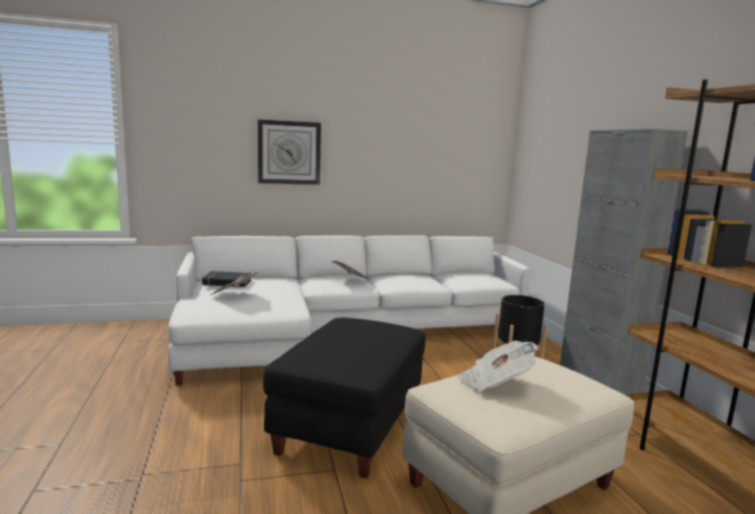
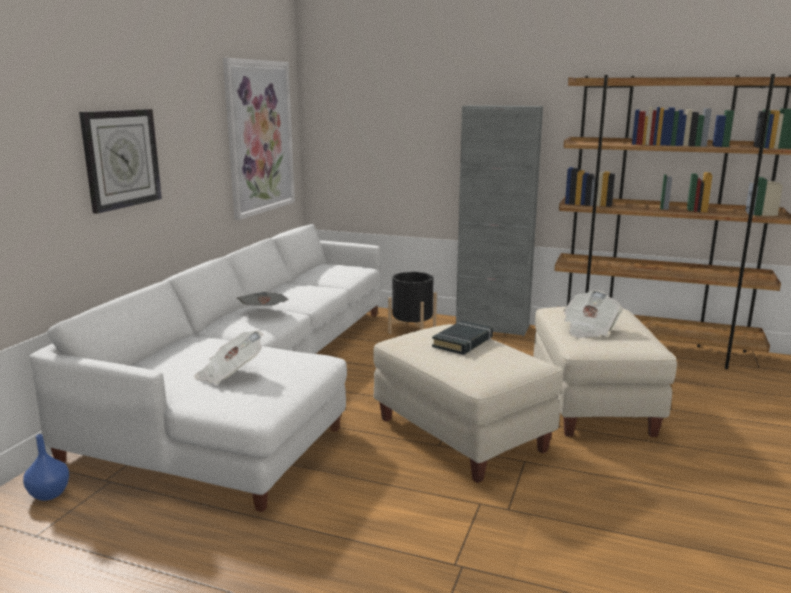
camera: 55 degrees left, 5 degrees up
(162, 330) = (49, 494): none -> blue vase
(227, 283) = (167, 369): black book -> black book (463, 342)
(349, 425) = (460, 435): black ottoman -> beige ottoman
(450, 157) = (259, 137): none -> picture

